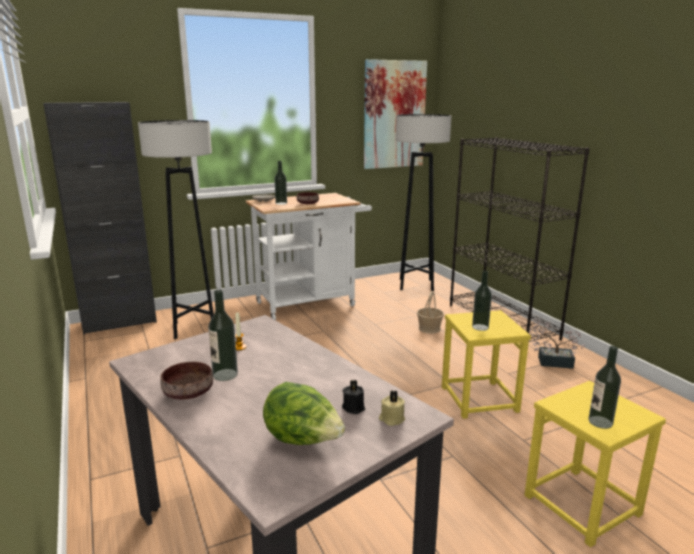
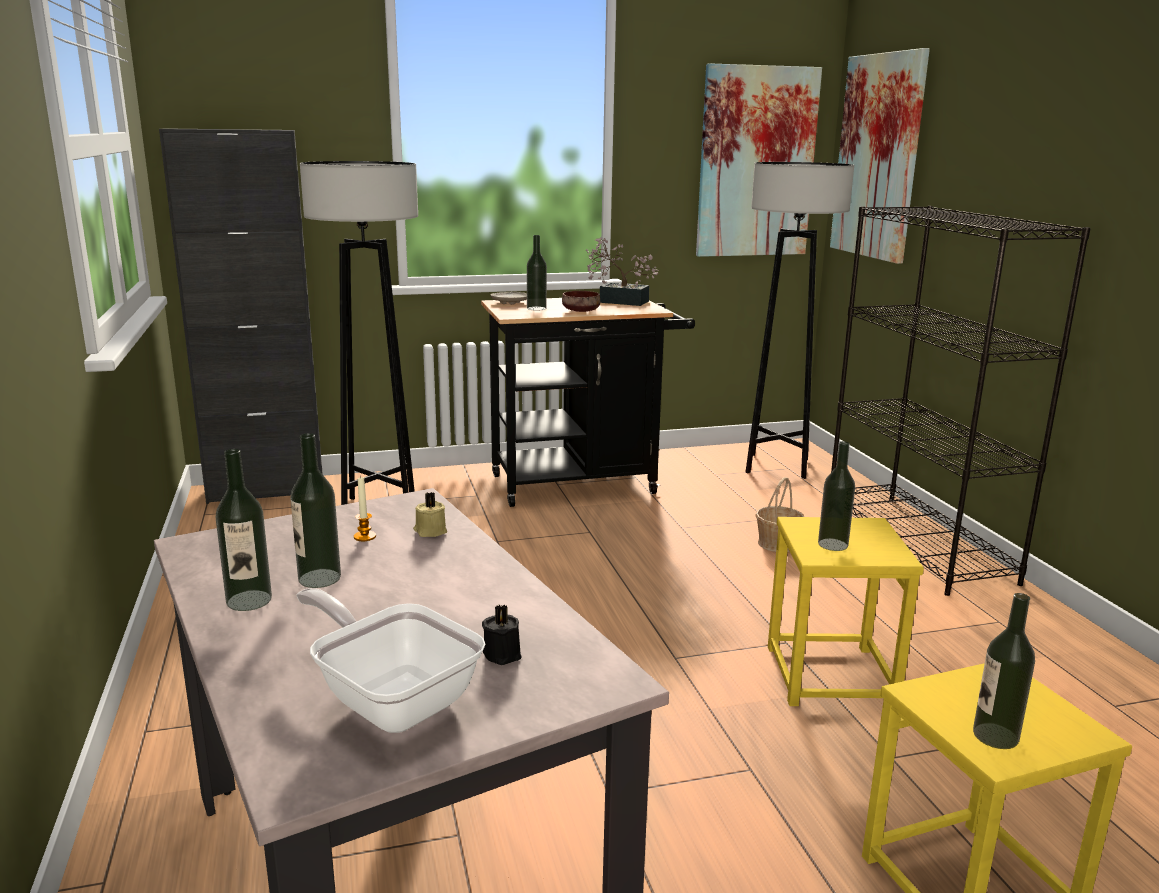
camera: 10 degrees right, 0 degrees up
(189, 392) = (249, 600): brown bowl -> bottle
(303, 440) = (391, 698): lettuce -> frying pan
(311, 303) = (583, 483): white cart -> black cart
(391, 419) = (557, 680): beige candle -> beige candle (430, 531)
(462, 110) = (878, 157): none -> picture
(550, 361) = (988, 623): potted plant -> potted plant (618, 301)

